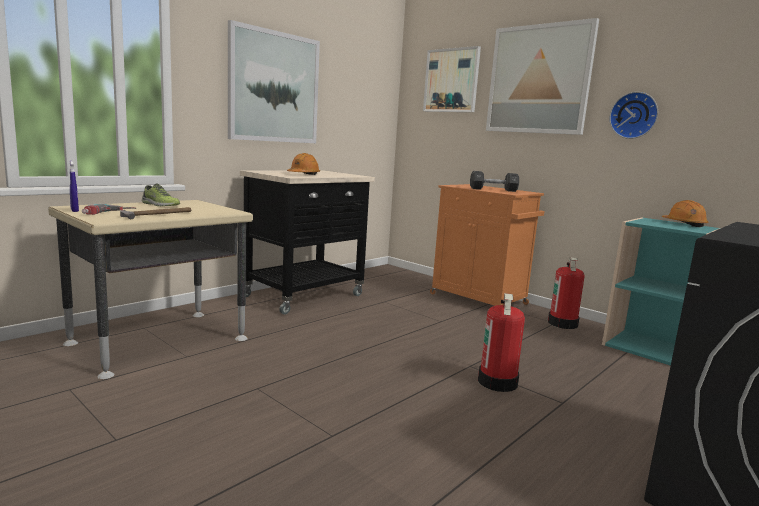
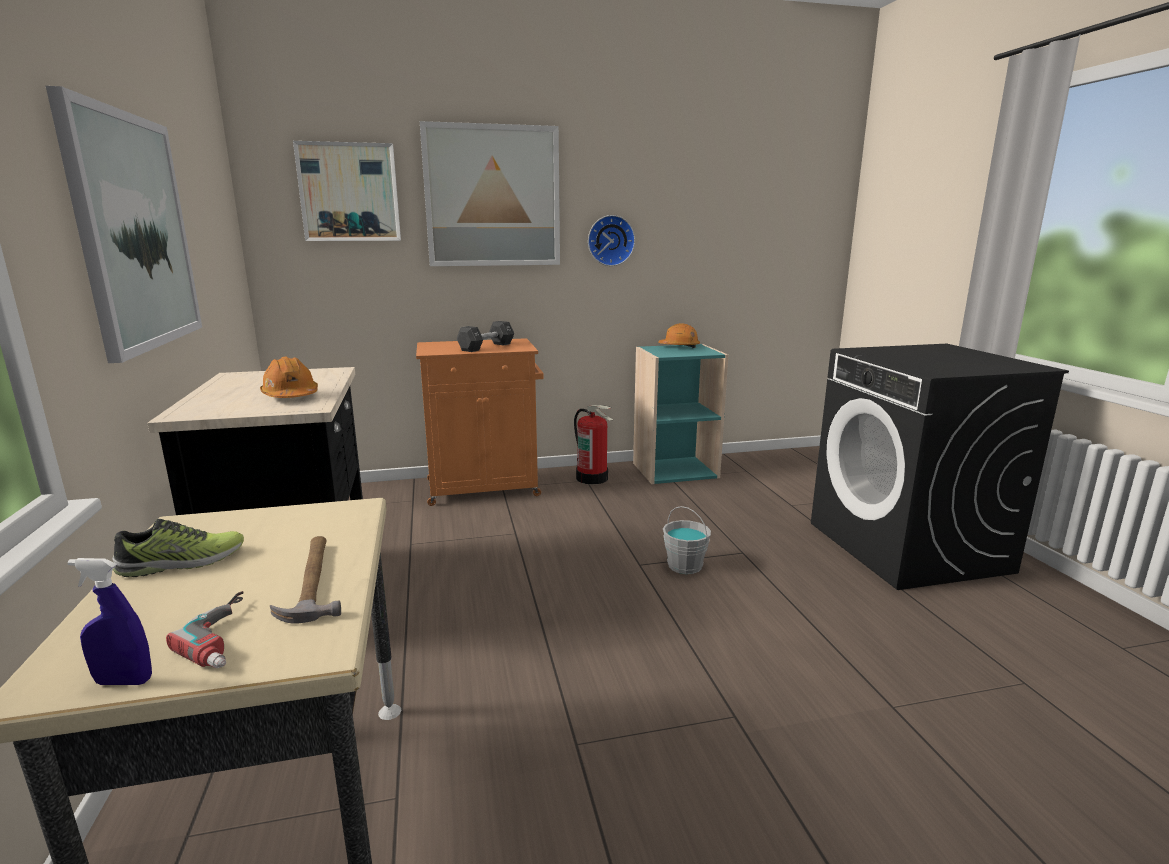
camera: 55 degrees left, 5 degrees up
(498, 382) = (685, 565): fire extinguisher -> grey bucket

